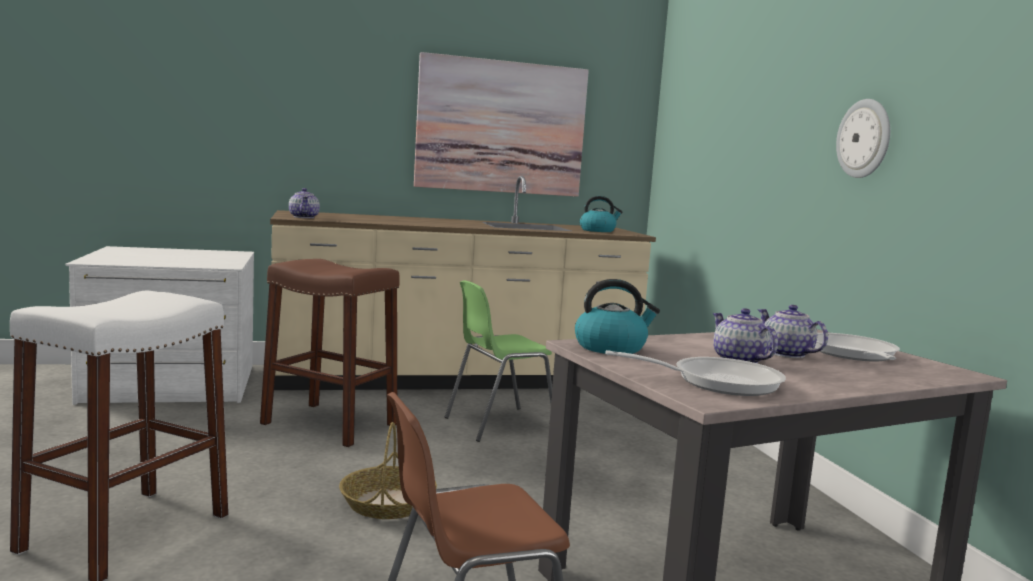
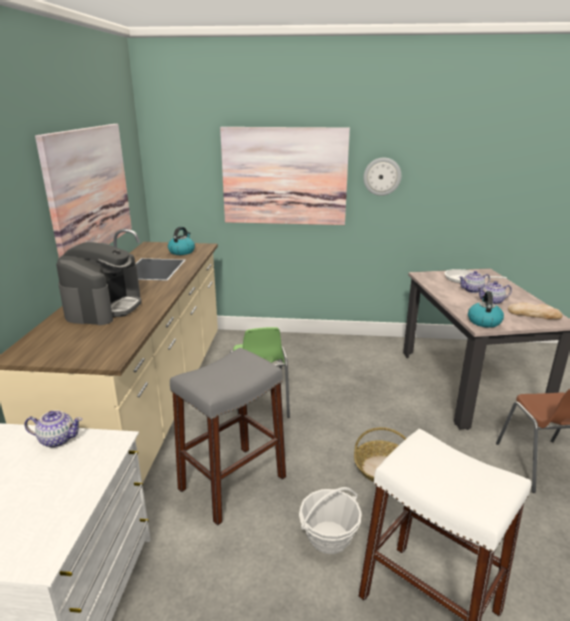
camera: 70 degrees left, 15 degrees up
(243, 474) = (329, 537): none -> basket
(304, 217) = (97, 352): teapot -> teapot (57, 439)
(329, 424) = (232, 483): brown stool -> grey stool
(402, 219) = (104, 307): none -> coffee machine
(716, 382) = (534, 314): frying pan -> bread
(754, 144) = (284, 176): none -> picture

